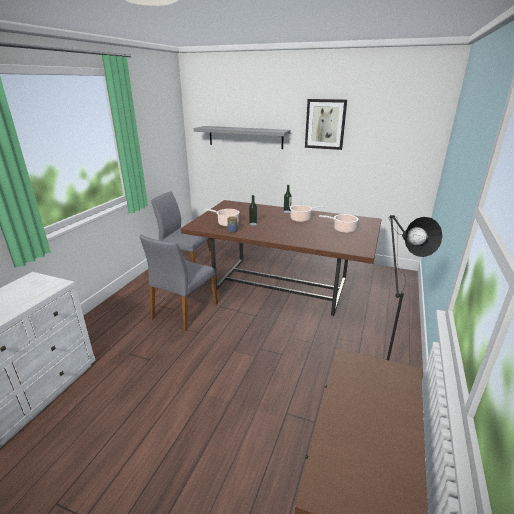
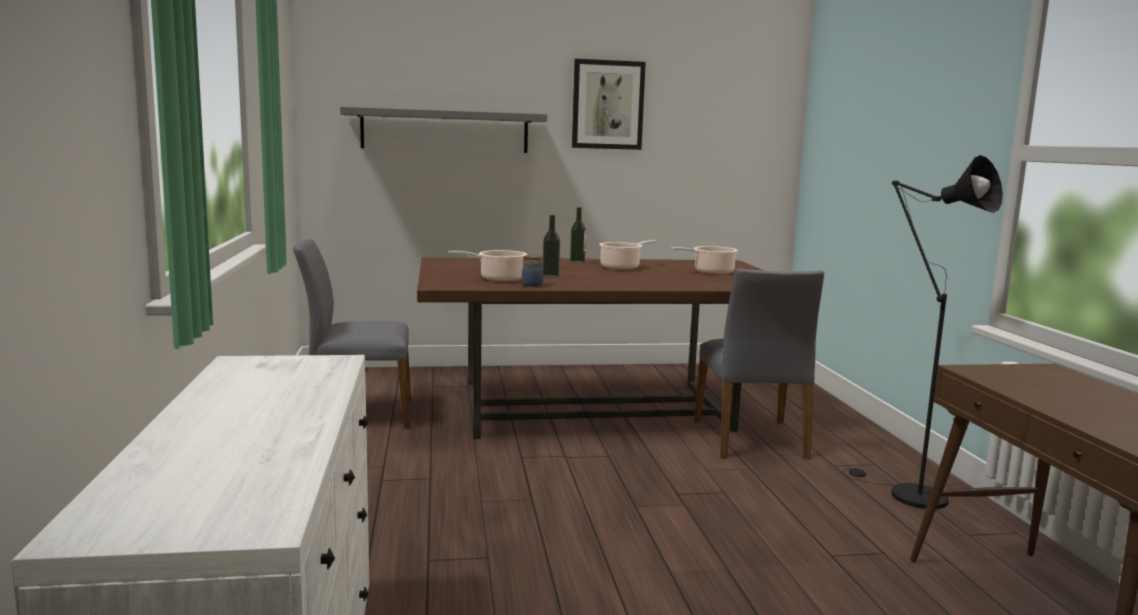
camera: 30 degrees left, 15 degrees down
(183, 311) = (454, 476): grey chair -> grey chair (751, 439)

